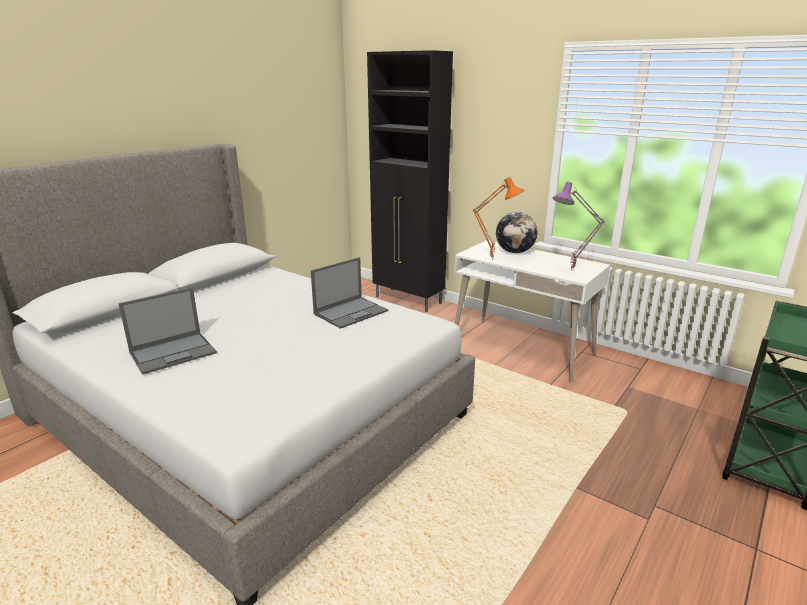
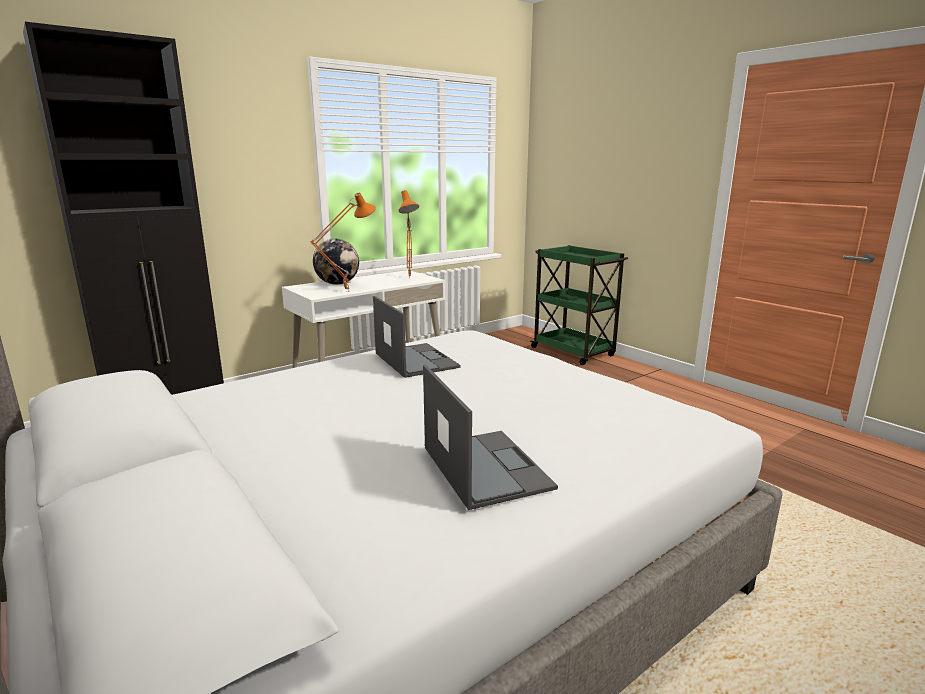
camera: 75 degrees left, 5 degrees down
(573, 271) = (411, 278): purple table lamp -> orange table lamp

